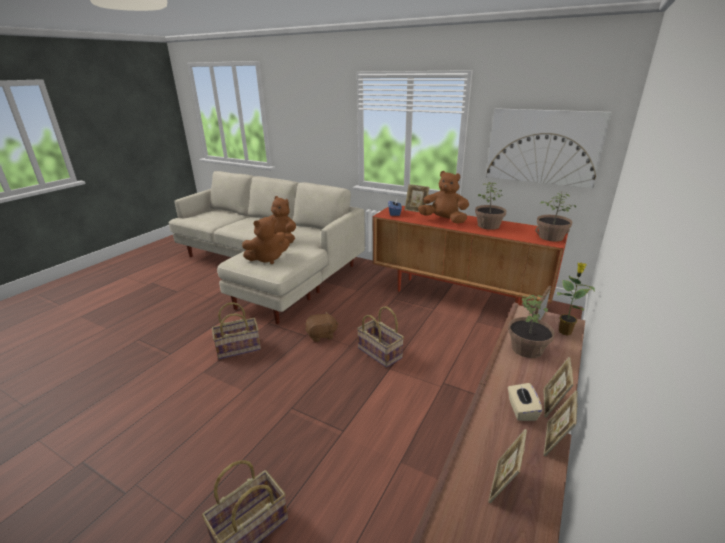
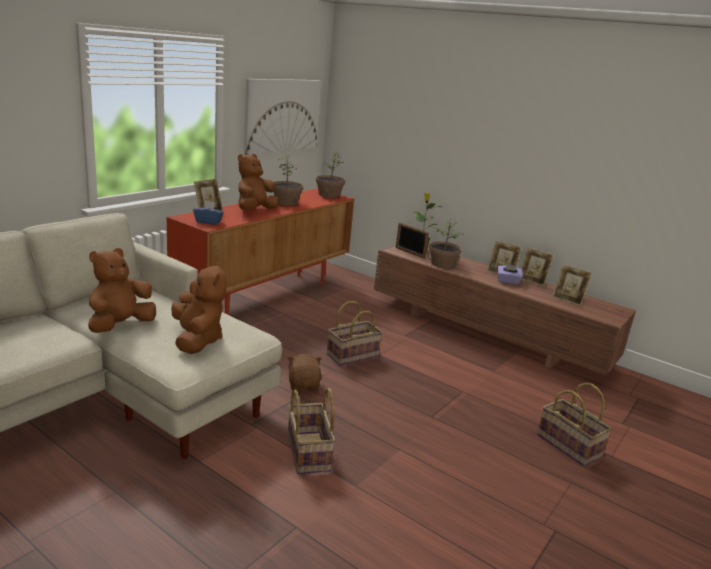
camera: 85 degrees left, 5 degrees down
(521, 410) = (508, 281): beige tissue box -> purple tissue box

